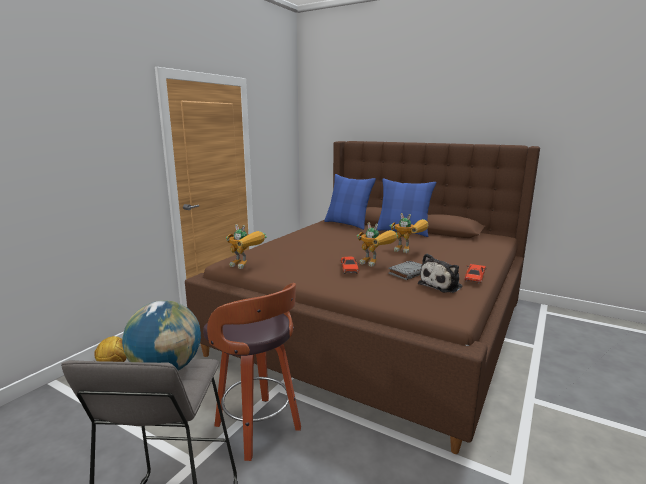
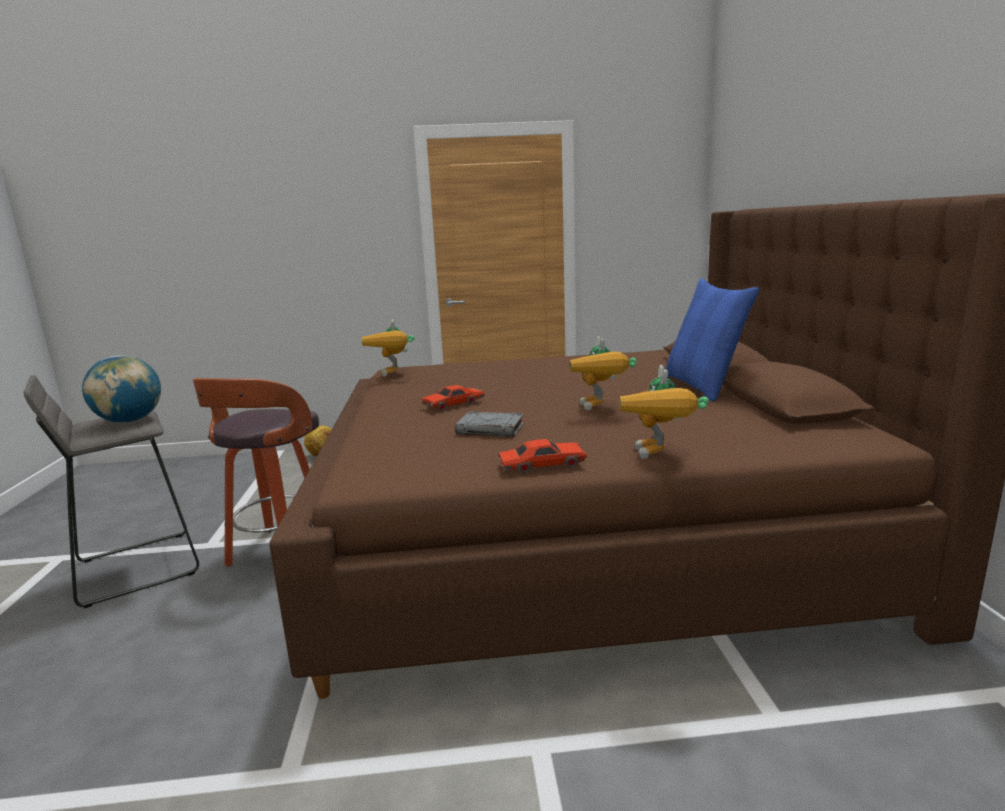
camera: 55 degrees right, 0 degrees up
(348, 224) = (660, 360): blue pillow -> none
(376, 264) = (500, 409): toy robot -> toy robot (659, 457)
(442, 285) = (468, 454): plush toy -> none

